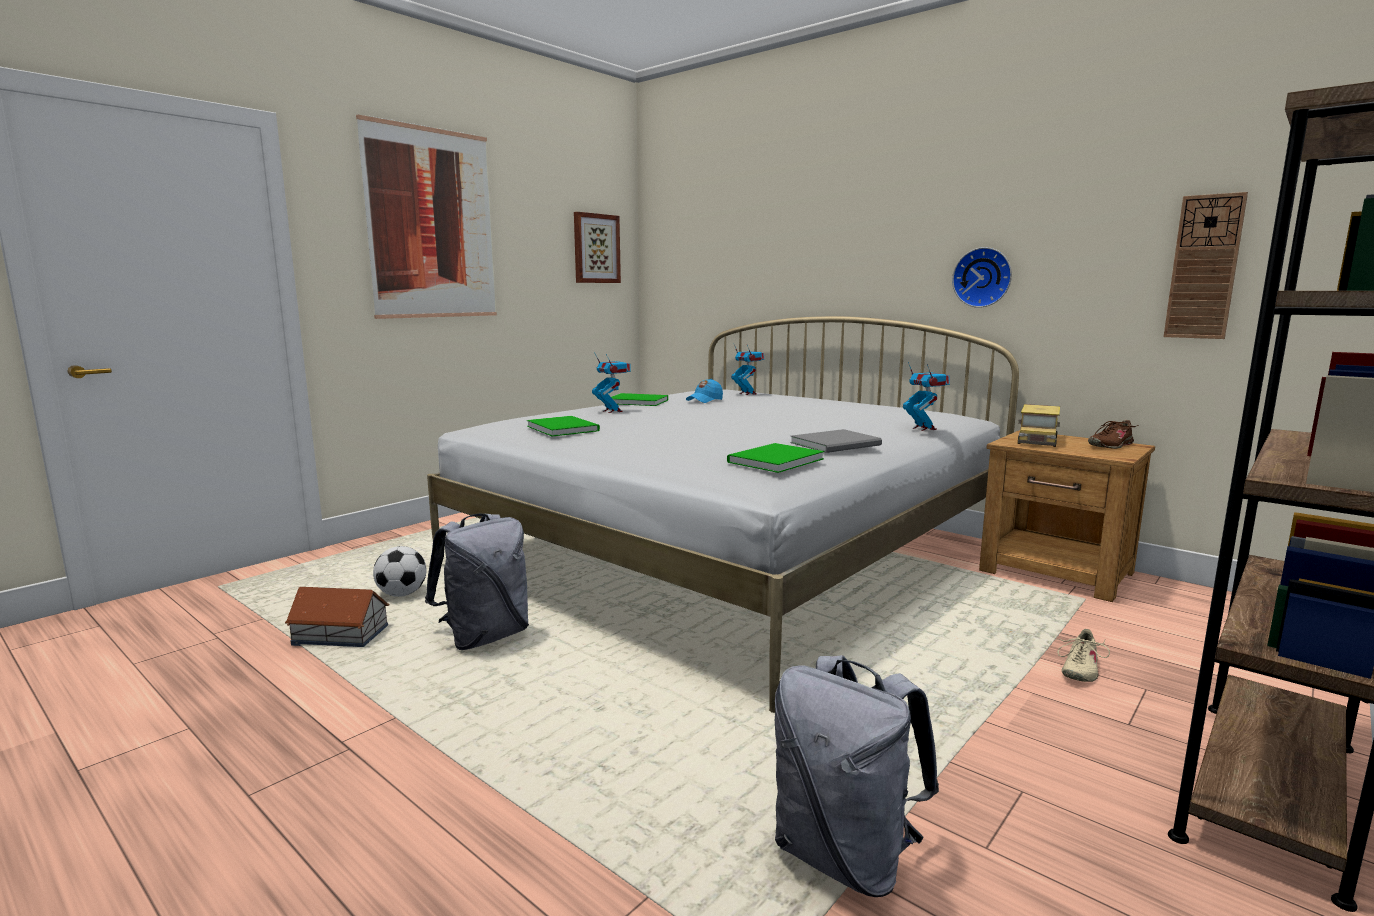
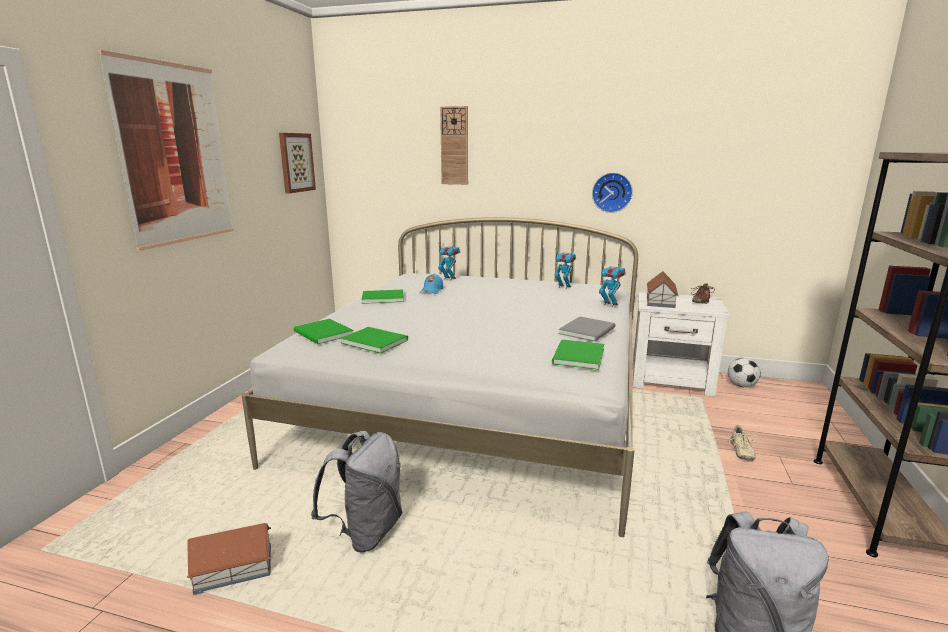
camera: 25 degrees left, 5 degrees up
(402, 594) = (250, 507): football -> football (741, 385)
(523, 419) = (323, 334): none -> green book
(612, 411) = (381, 313): toy robot -> toy robot (564, 287)
(1037, 441) = (660, 301): toy truck -> toy house
(1057, 572) = (672, 380): brown nightstand -> white nightstand
(1204, 267) = (747, 191): wall clock -> wall clock (454, 146)

